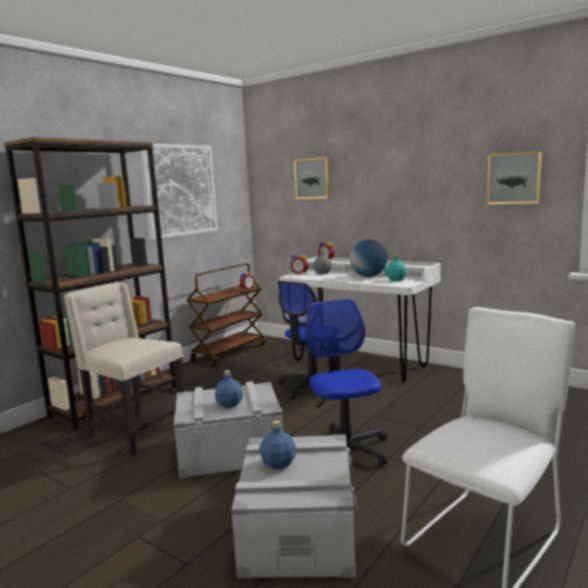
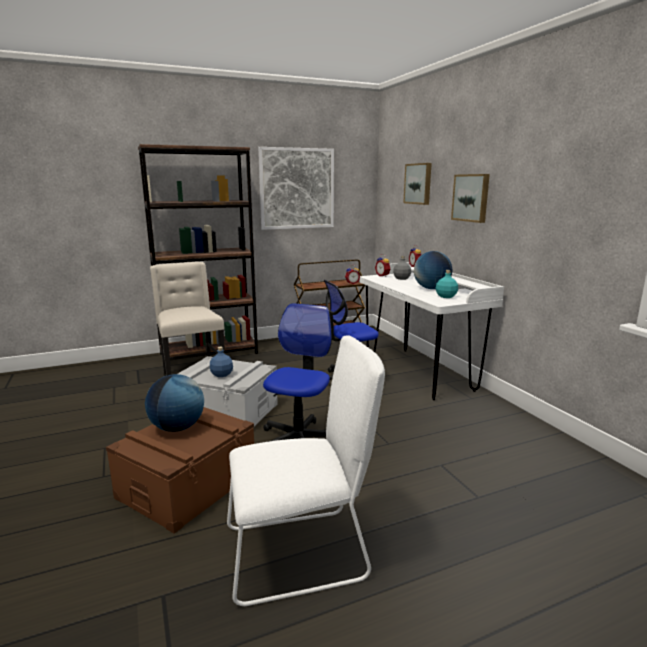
camera: 30 degrees right, 5 degrees up
(278, 464) = (177, 428): blue bottle -> globe
(298, 530) = (188, 484): grey storage box -> brown storage box
(514, 178) = (584, 198): picture -> picture (471, 198)

